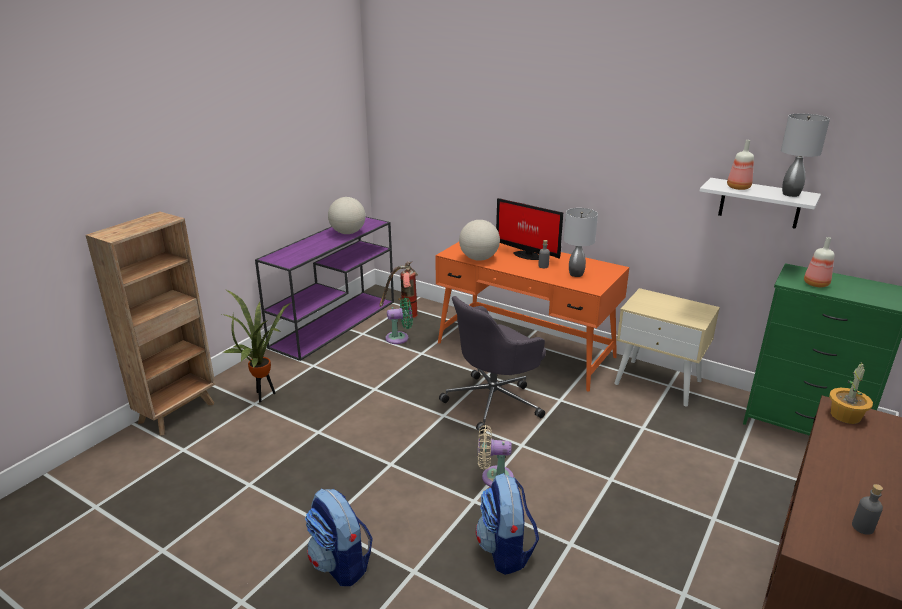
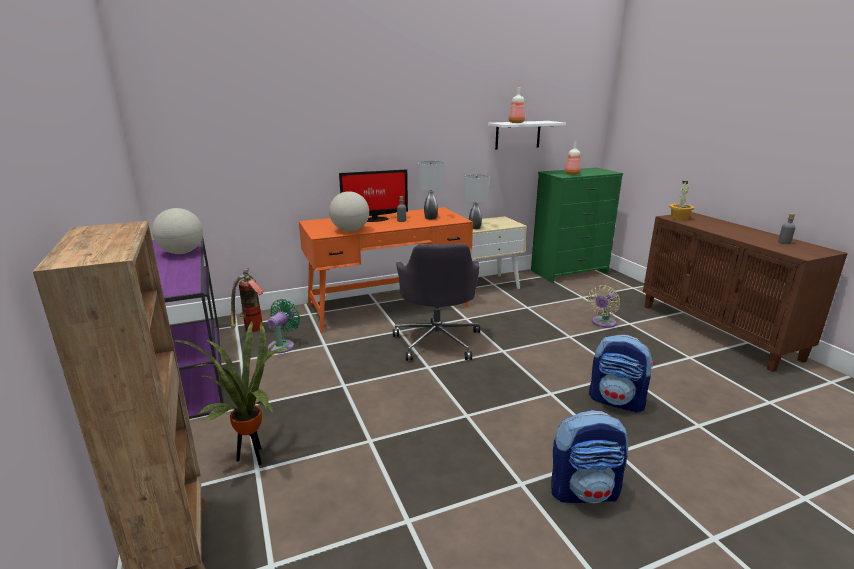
camera: 55 degrees left, 5 degrees down
(493, 477) = (530, 375): beige fan -> beige fan (602, 323)
(790, 194) = (542, 121): grey table lamp -> grey table lamp (475, 228)

